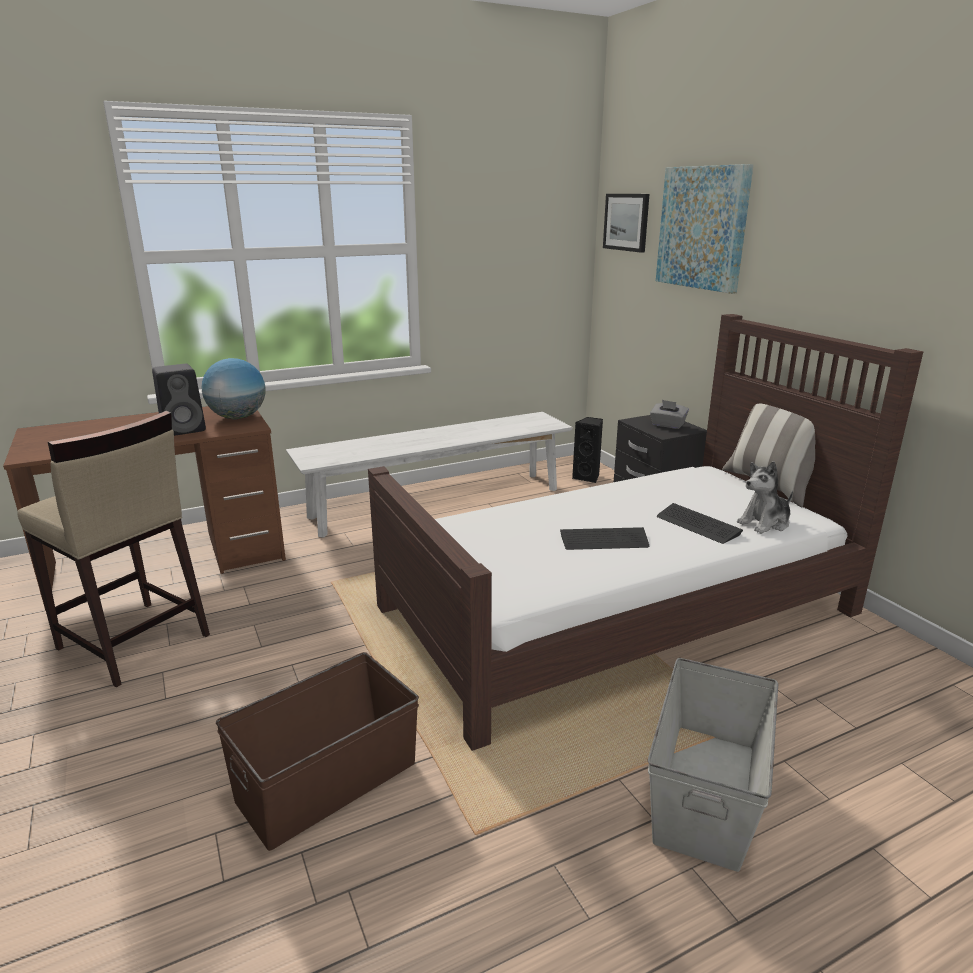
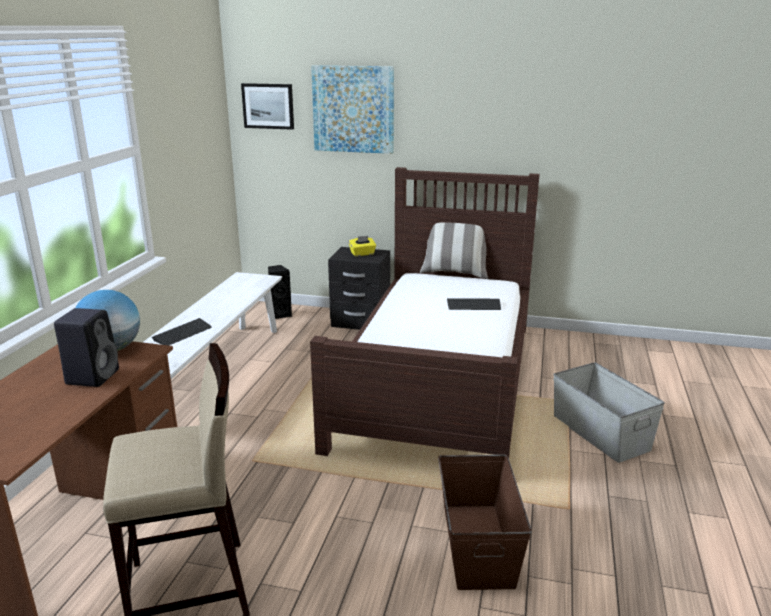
camera: 50 degrees left, 0 degrees up
(604, 540) = (455, 332): keyboard -> keyboard (182, 333)
(667, 425) = (362, 254): grey tissue box -> yellow tissue box
(765, 523) = (494, 292): plush toy -> none

